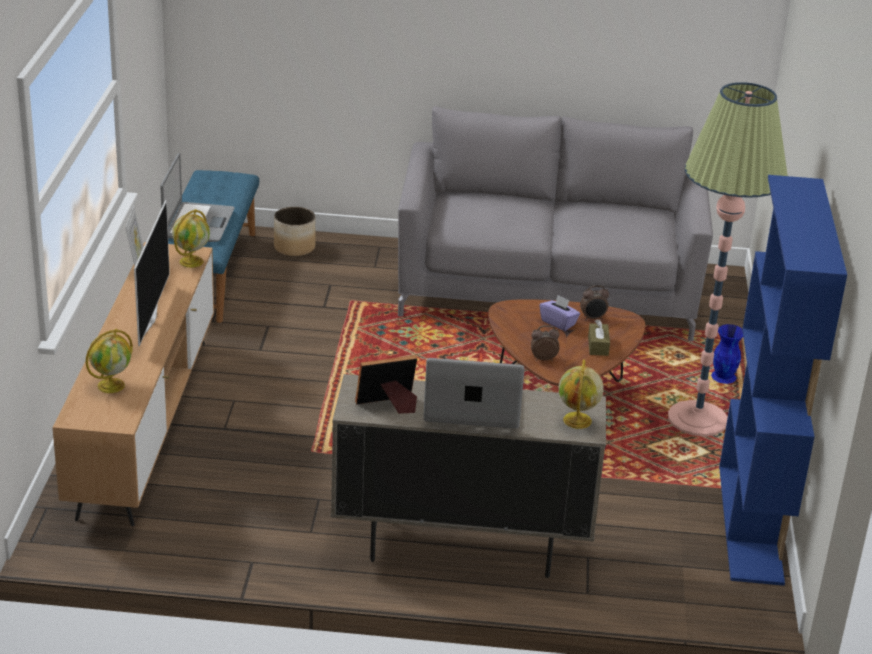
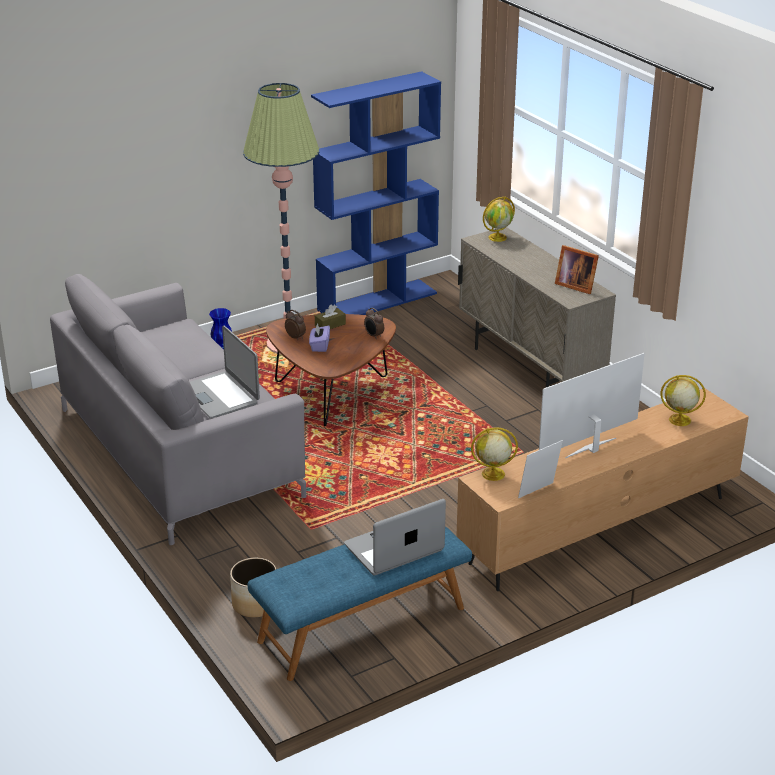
camera: 125 degrees left, 0 degrees up
(472, 408) = (535, 264): laptop -> laptop (220, 395)

